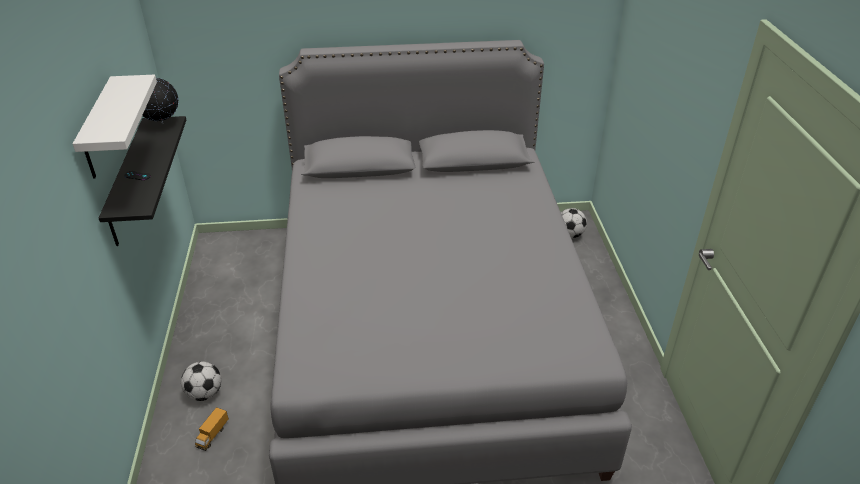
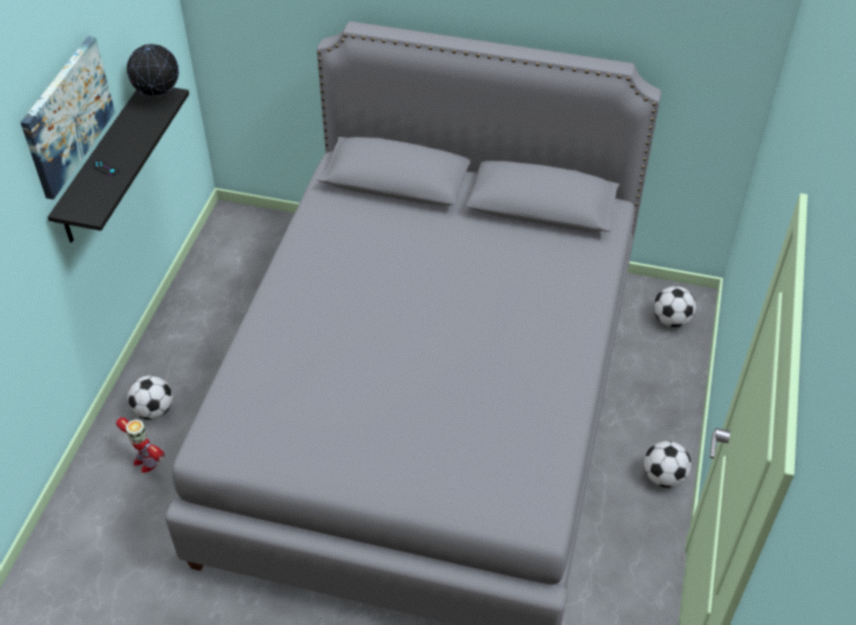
camera: 20 degrees right, 10 degrees up
(99, 129) = (67, 116): white shelf -> picture
(213, 435) = (145, 462): toy truck -> toy robot
(621, 333) = (663, 477): none -> football

